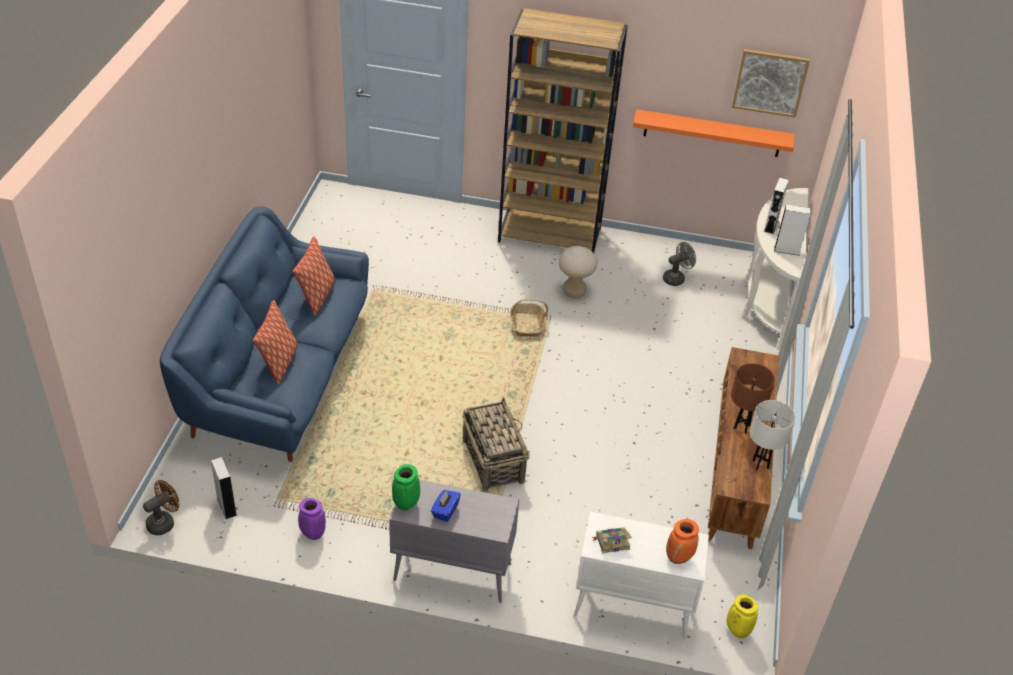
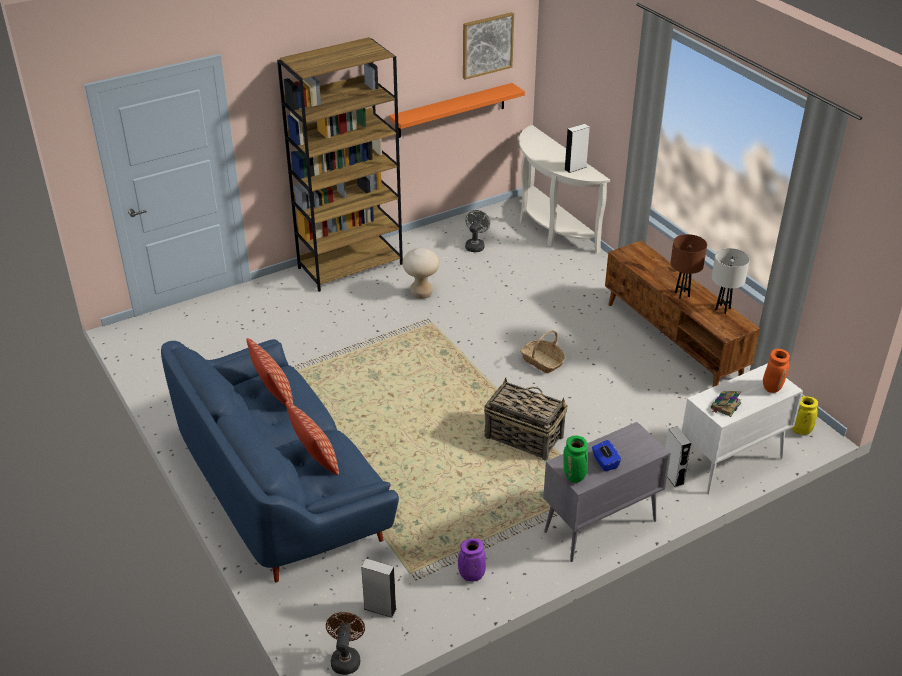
camera: 40 degrees left, 5 degrees down
(527, 325) = (420, 334): basket -> basket (542, 361)
(771, 226) = (544, 158): white speaker -> white speaker (672, 476)

